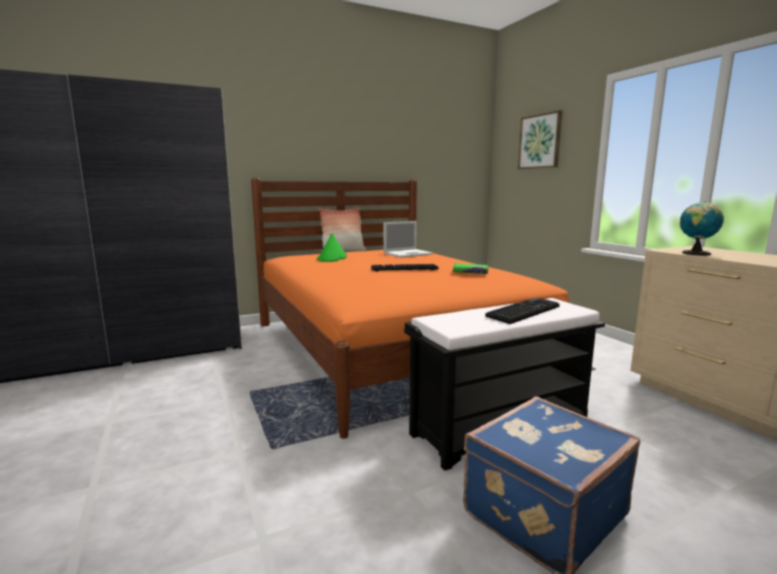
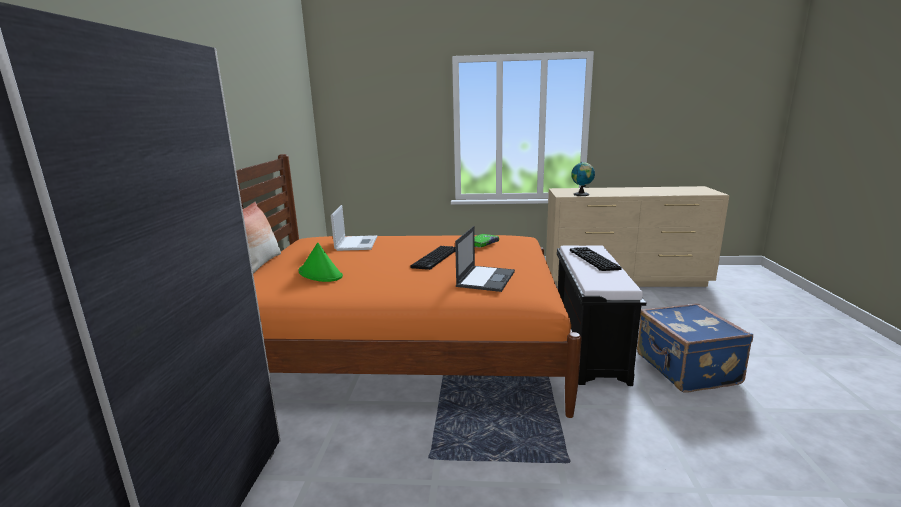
camera: 60 degrees left, 5 degrees up
(375, 283) = (486, 278): none -> laptop
(540, 141) = (384, 107): picture -> none

